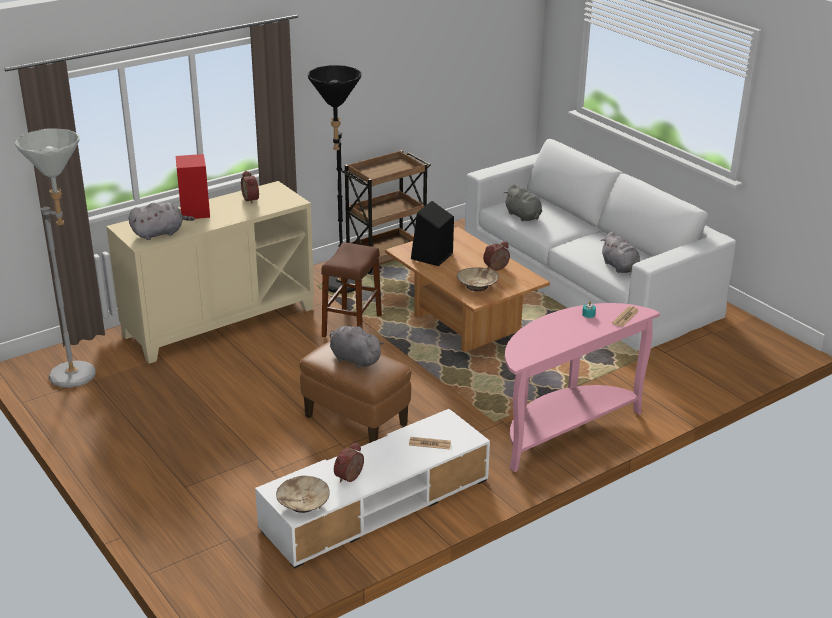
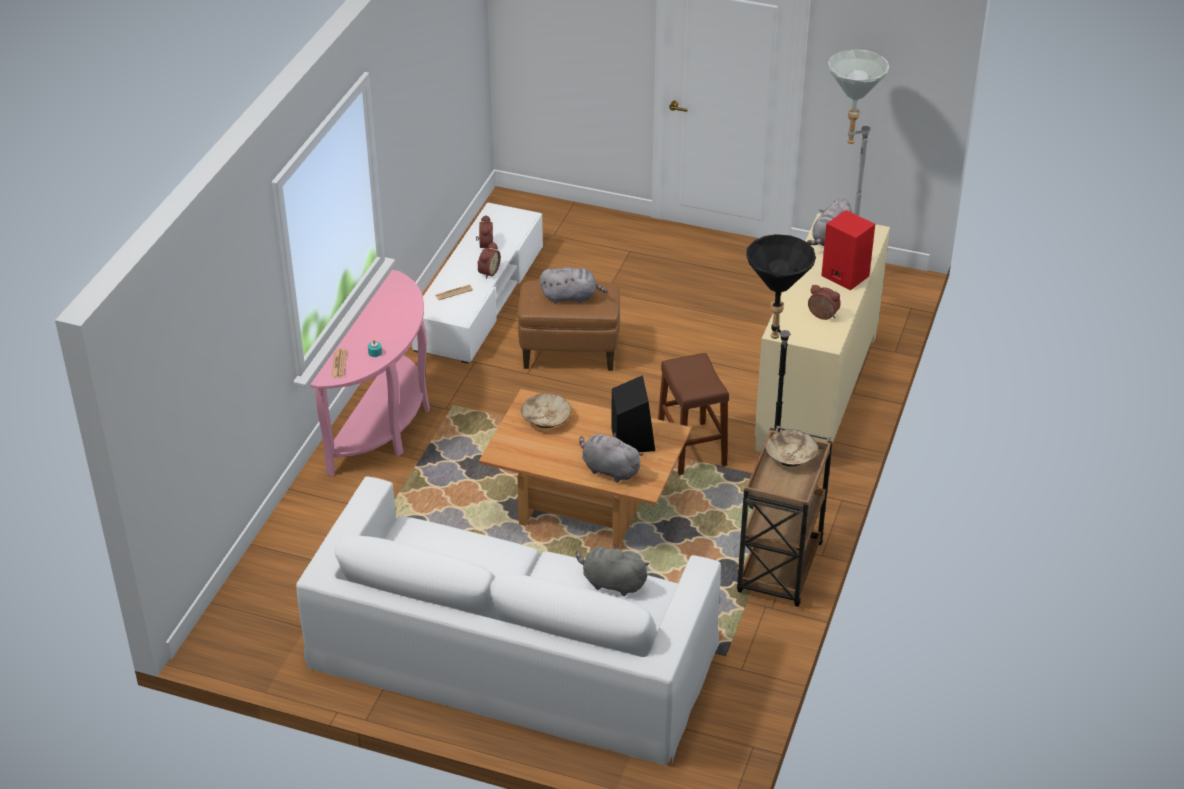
camera: 145 degrees right, 10 degrees up
(303, 503) = (497, 217): beige bowl -> beige bowl (790, 457)
(497, 268) = (549, 453): alarm clock -> alarm clock (488, 272)
(620, 267) = (428, 541): grey plush toy -> grey plush toy (609, 469)

